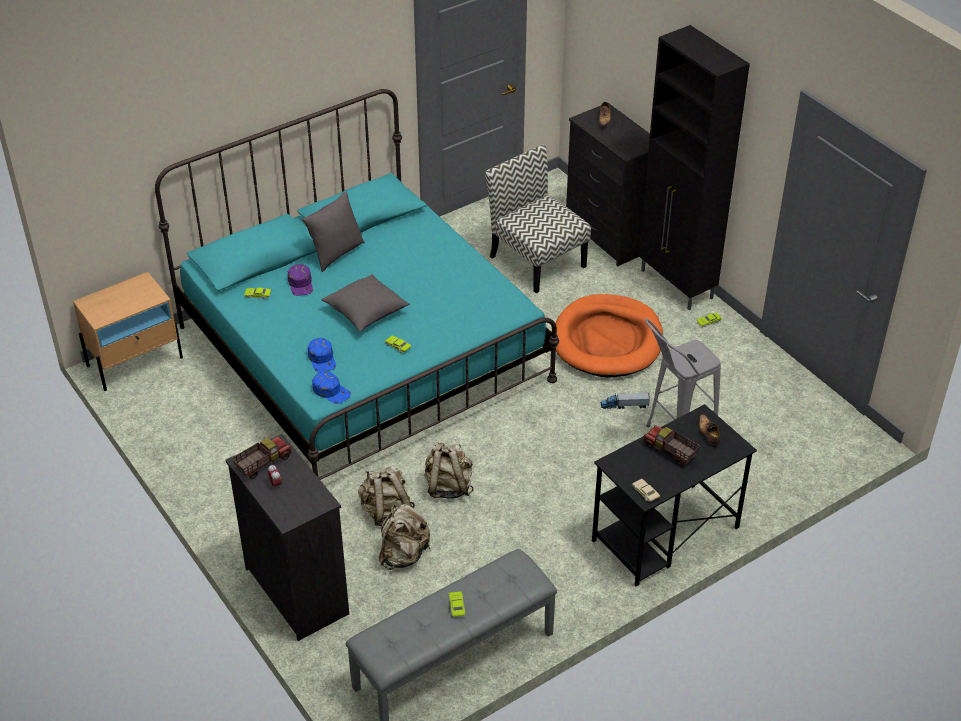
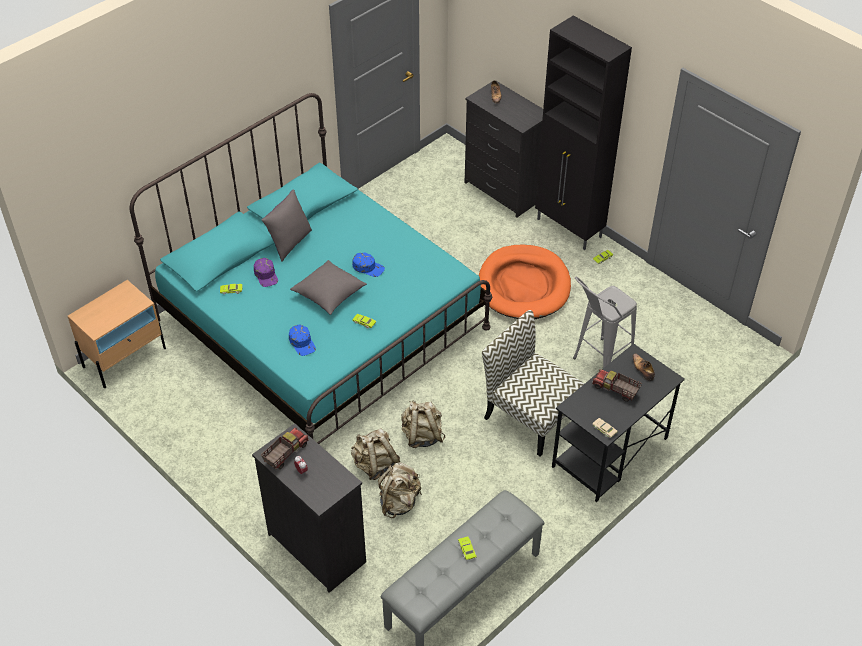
camera: 10 degrees left, 5 degrees up
(331, 391) = (317, 371): blue cap -> blue cap (368, 267)
(536, 261) = (448, 220): chair -> chair (530, 417)
(624, 405) = (551, 342): toy truck -> none

